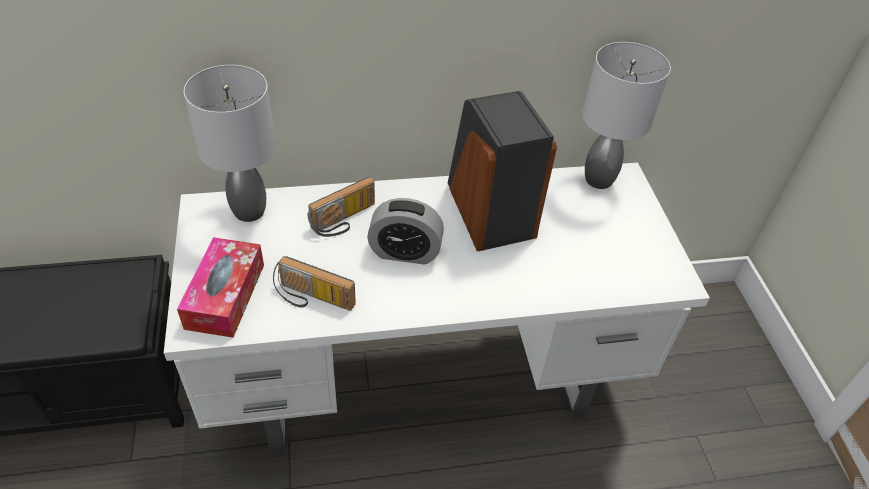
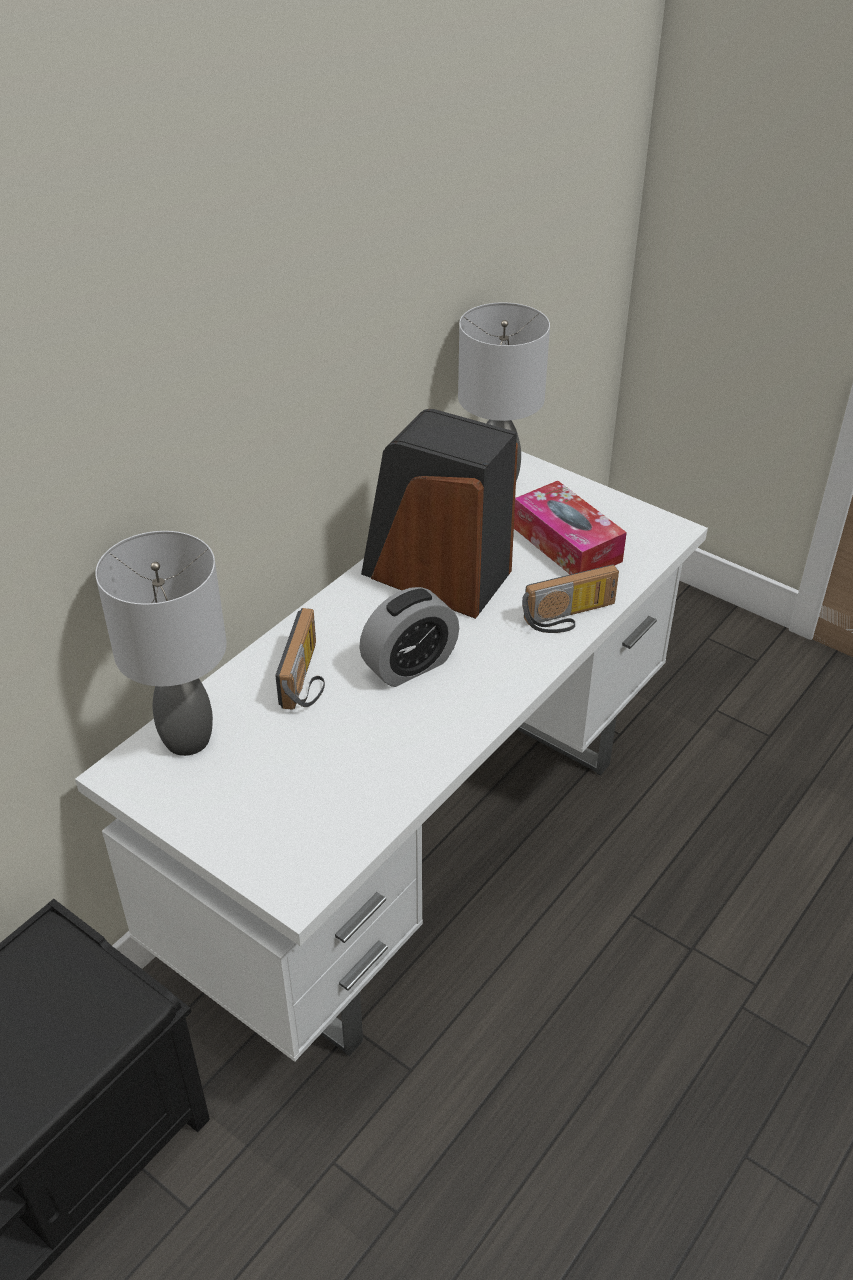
camera: 40 degrees left, 5 degrees down
(225, 296) = (286, 835): tissue box -> tissue box (566, 544)
(312, 299) = (380, 771): radio -> radio (570, 617)

